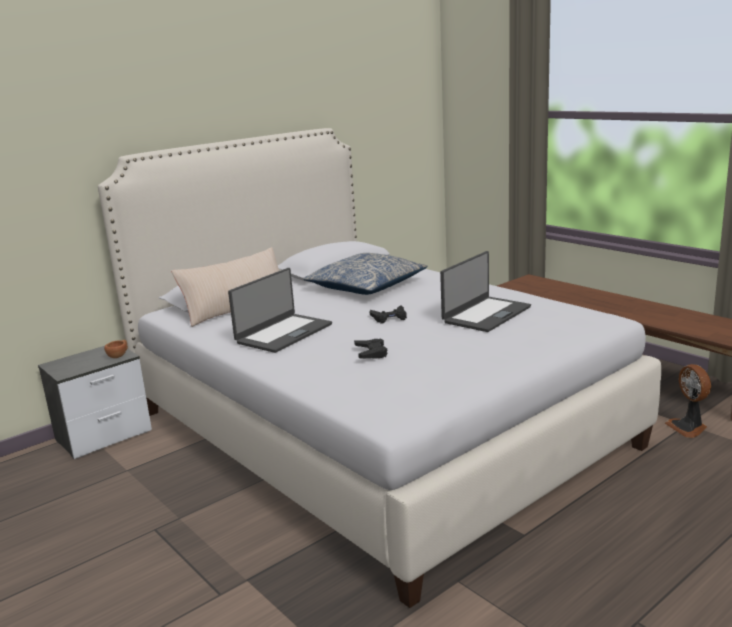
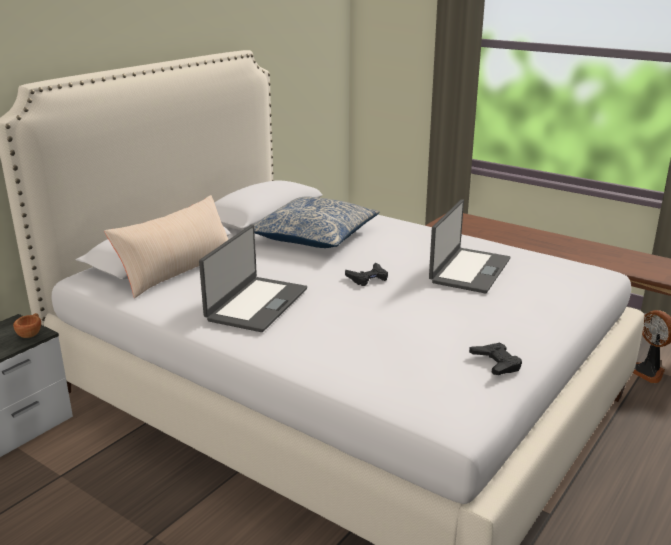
camera: 15 degrees left, 5 degrees up
(371, 352) = (378, 328): black game controller -> black game controller (496, 363)

